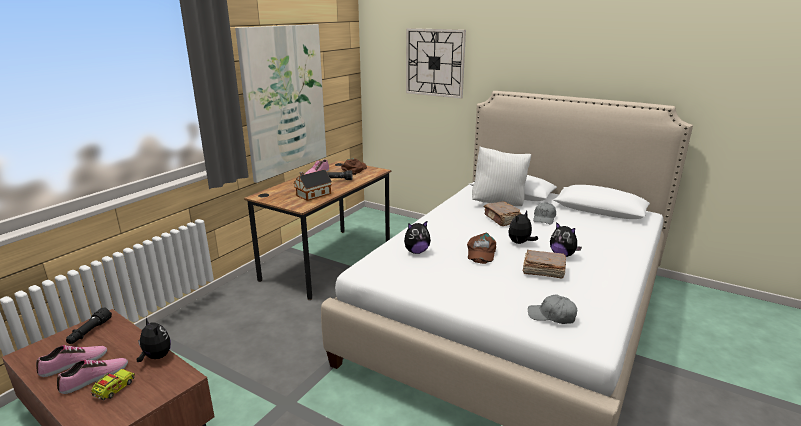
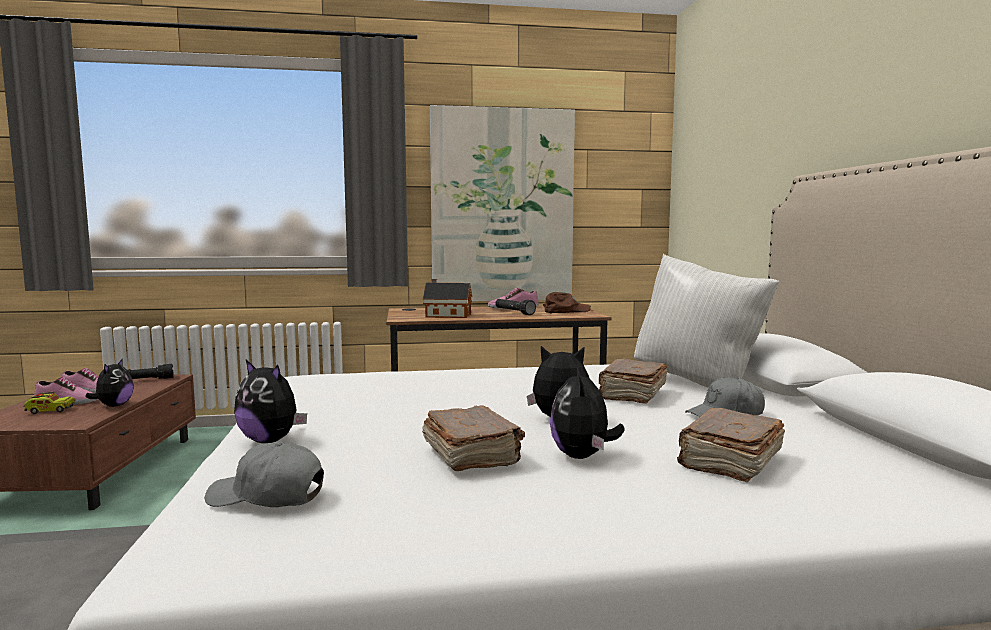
camera: 50 degrees right, 15 degrees down
(416, 251) = (395, 381): plush toy -> plush toy (271, 440)
(435, 63) = (740, 149): wall clock -> none
(480, 252) = (461, 406): brown cap -> none
(552, 316) = (267, 496): grey cap -> grey cap turned 60 degrees counterclockwise
(588, 238) = (729, 461): none -> brown book

